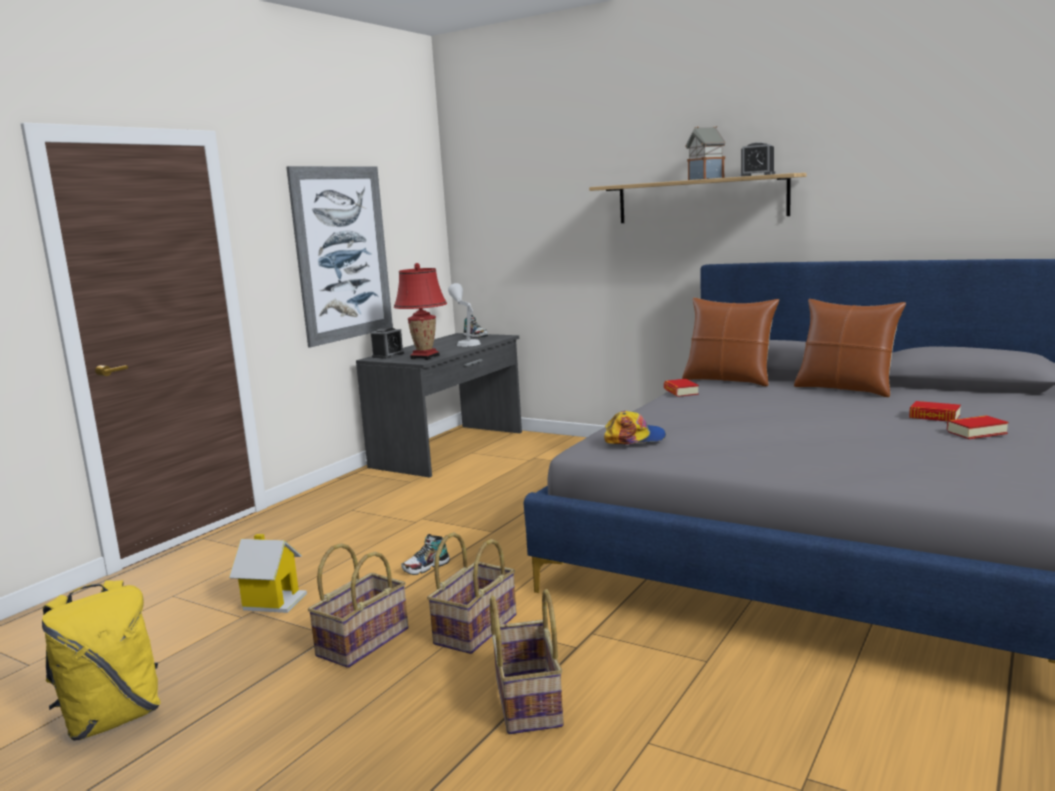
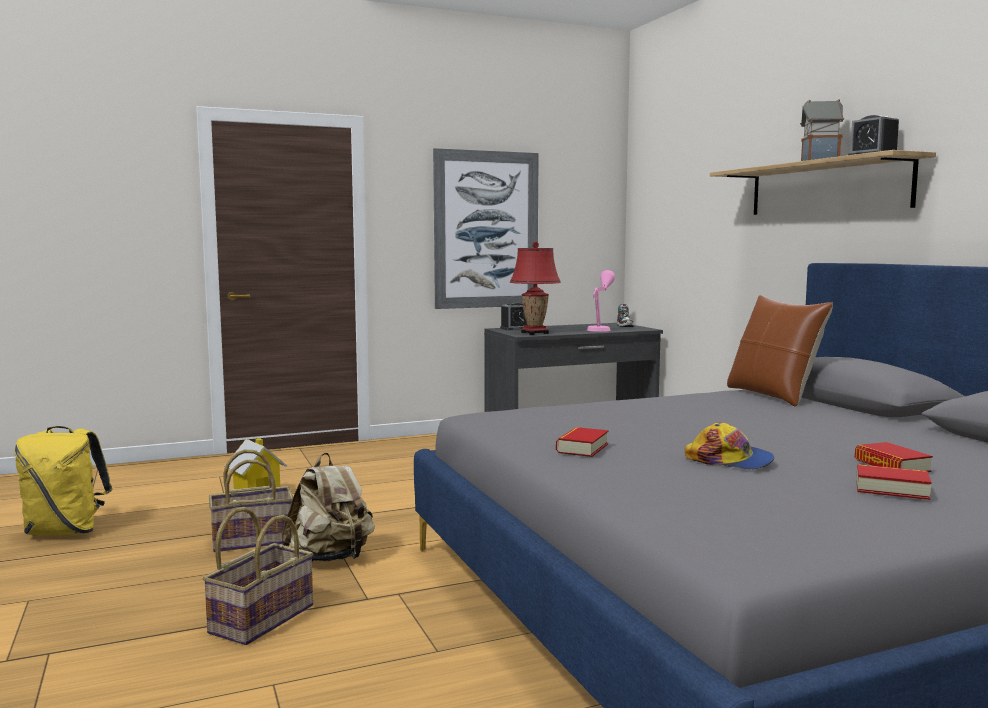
camera: 35 degrees right, 5 degrees down
(426, 567) = (385, 507): shoe -> none
(466, 342) = (601, 329): grey table lamp -> pink table lamp
(475, 629) = (330, 559): basket -> beige backpack
(634, 438) = (520, 414): cap -> cap (730, 460)
(681, 392) = (692, 395): book -> book (582, 448)
(846, 389) = (879, 424): brown pillow -> none

